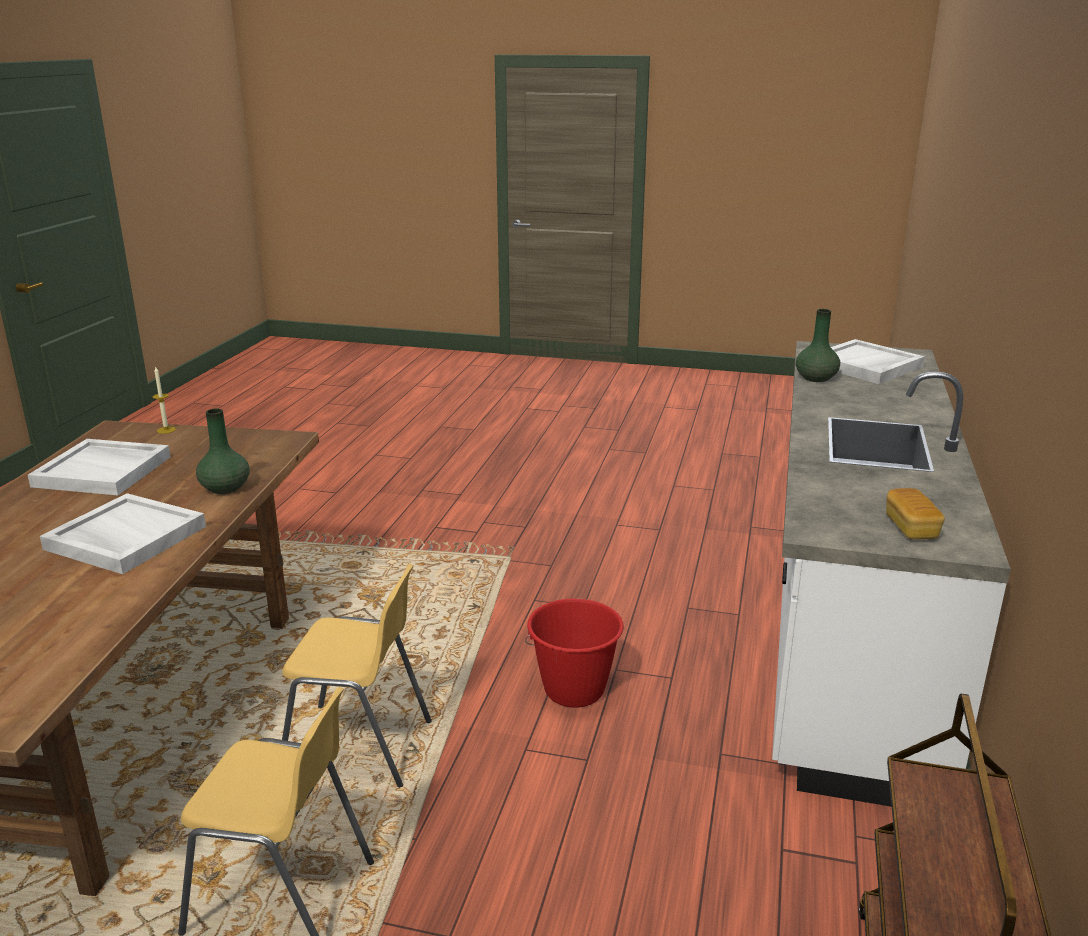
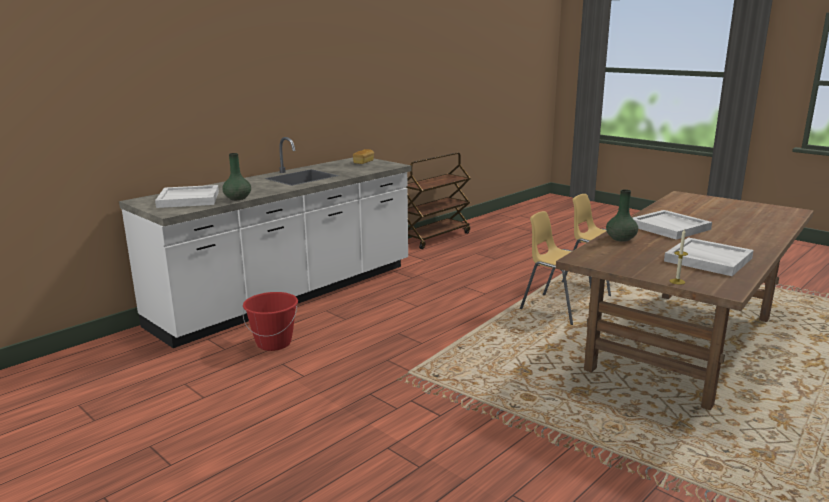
camera: 150 degrees left, 5 degrees down
(574, 690) = (445, 304): red bucket -> red bucket (274, 343)

